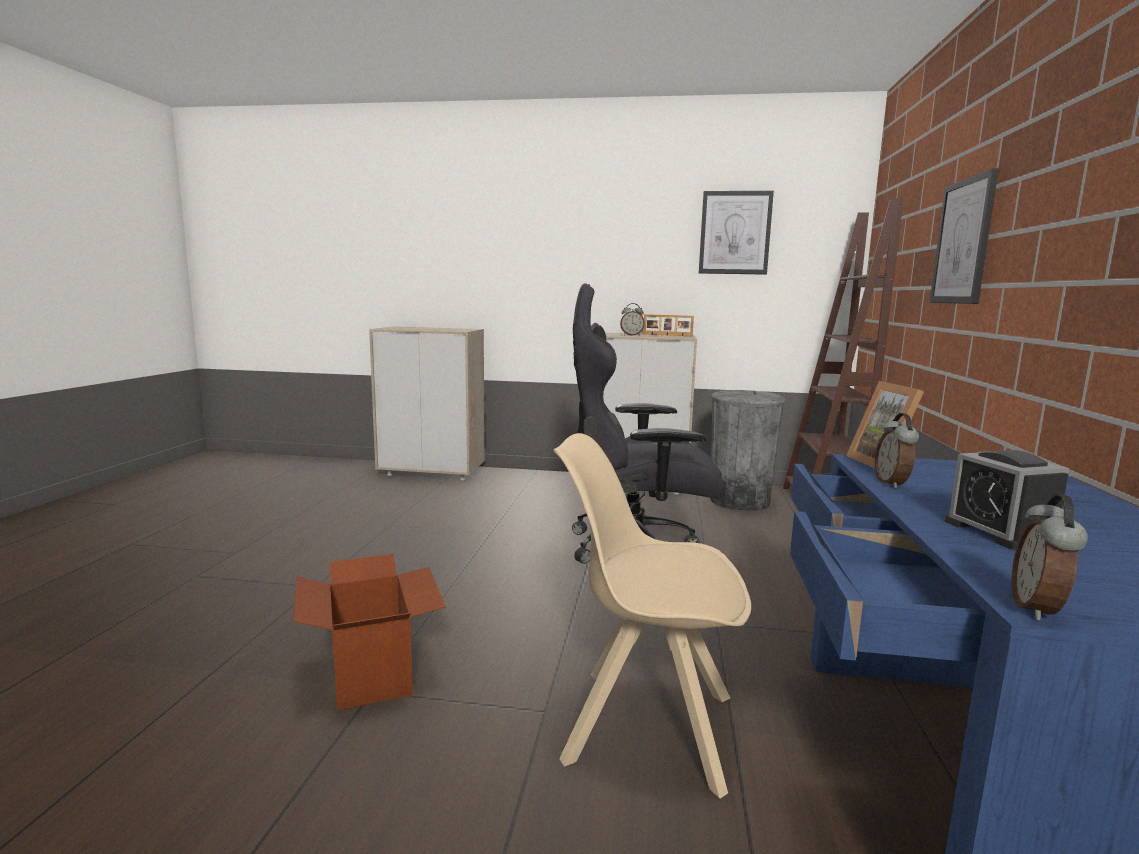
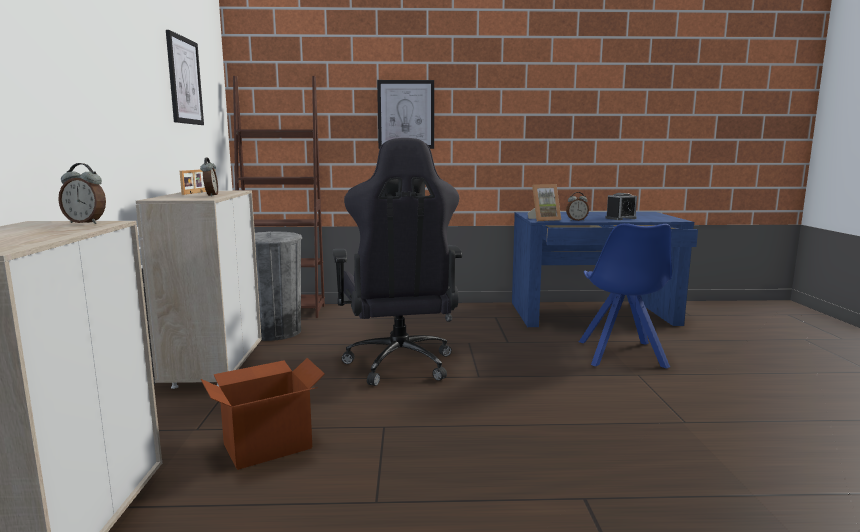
camera: 100 degrees left, 0 degrees up
(373, 674) = (670, 426): cardboard box -> cardboard box (267, 446)
(646, 726) = (621, 355): beige chair -> blue chair
(1038, 609) = (680, 220): alarm clock -> alarm clock (86, 222)

